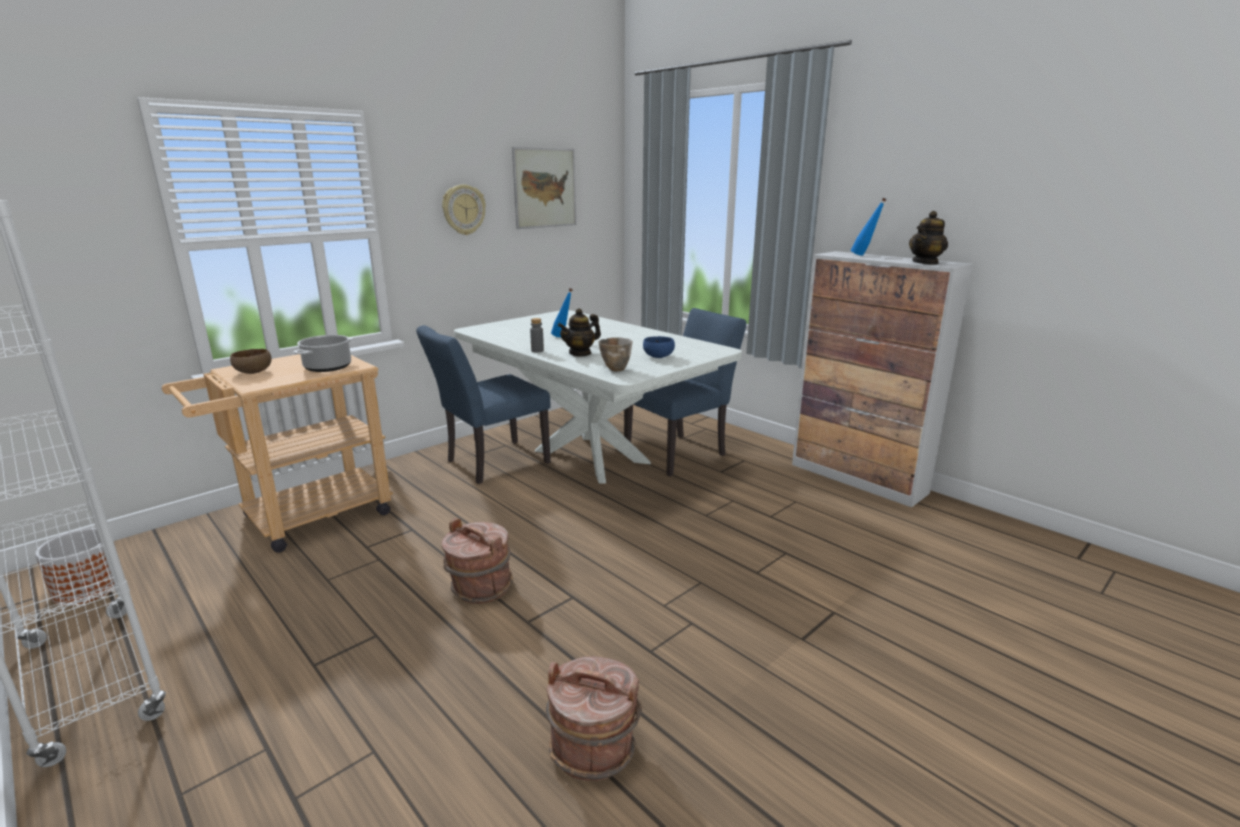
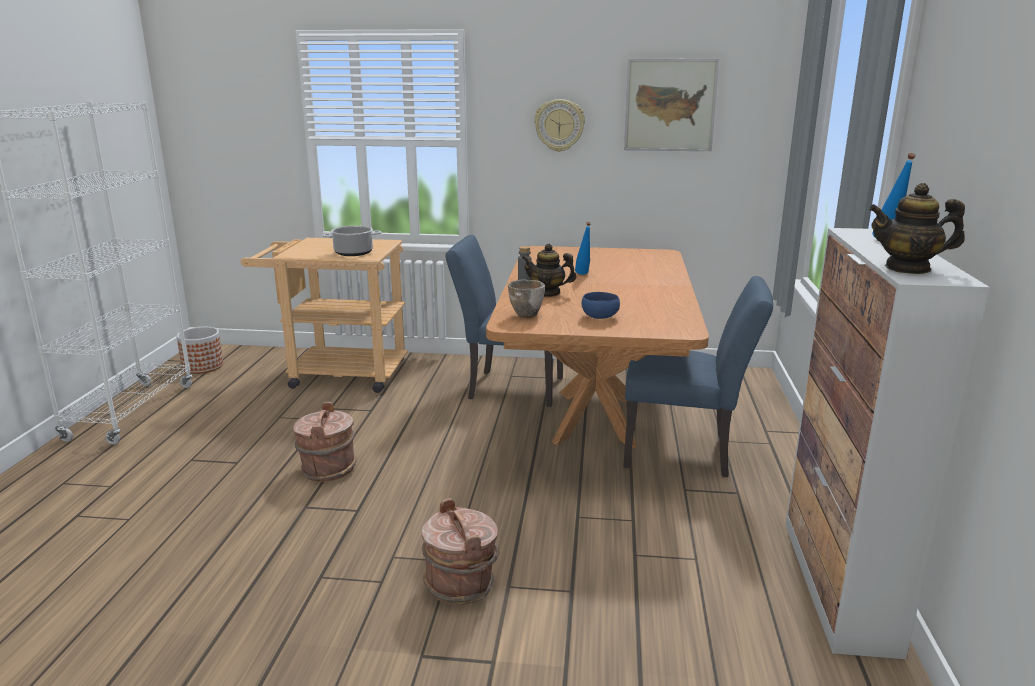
camera: 50 degrees right, 0 degrees up
(253, 372) = (314, 245): brown bowl -> none
(591, 457) = (594, 418): white dining table -> brown dining table
(593, 748) = (184, 600): brown bucket -> brown bucket (461, 584)

